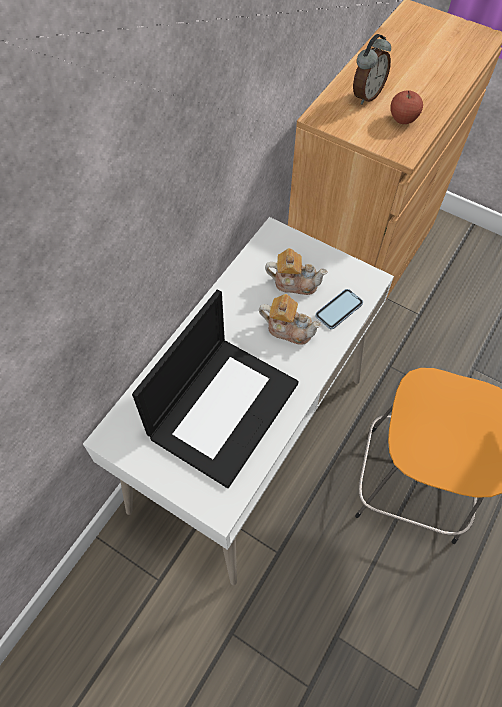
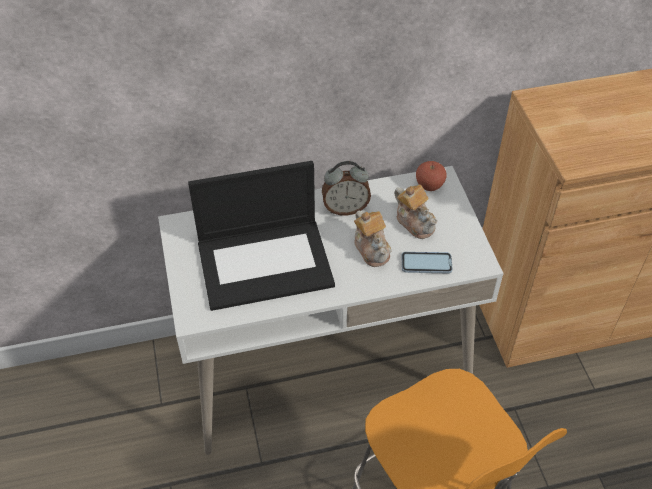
camera: 45 degrees right, 10 degrees down
(366, 95) = (596, 106): alarm clock -> alarm clock (345, 208)
(403, 119) = (605, 141): apple -> apple (429, 186)

